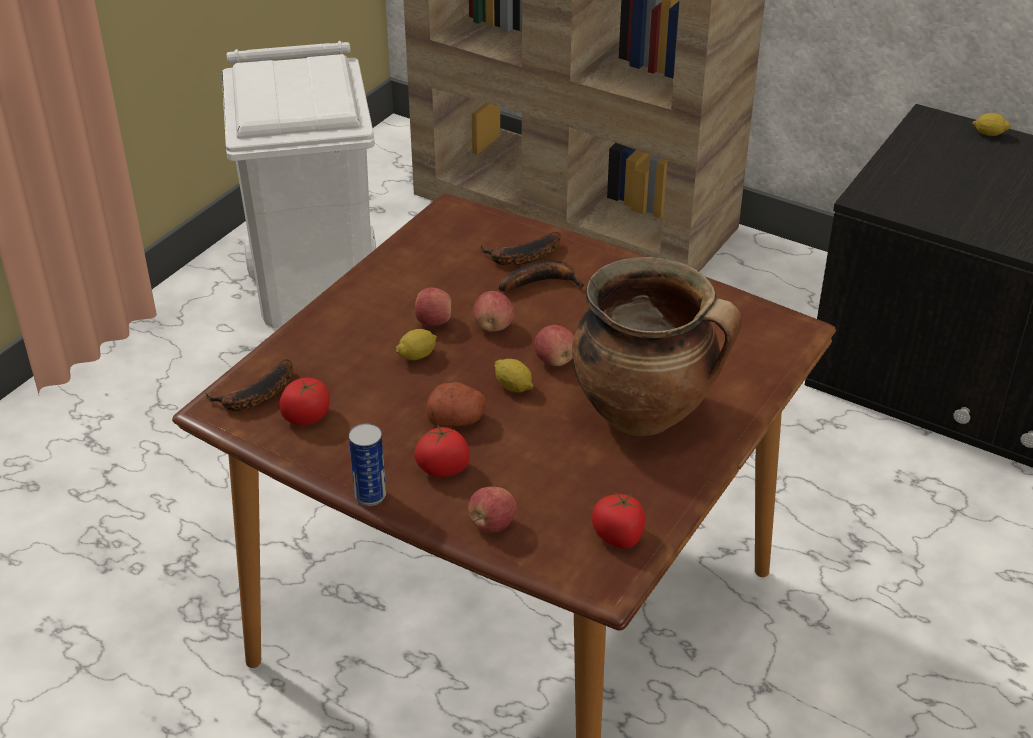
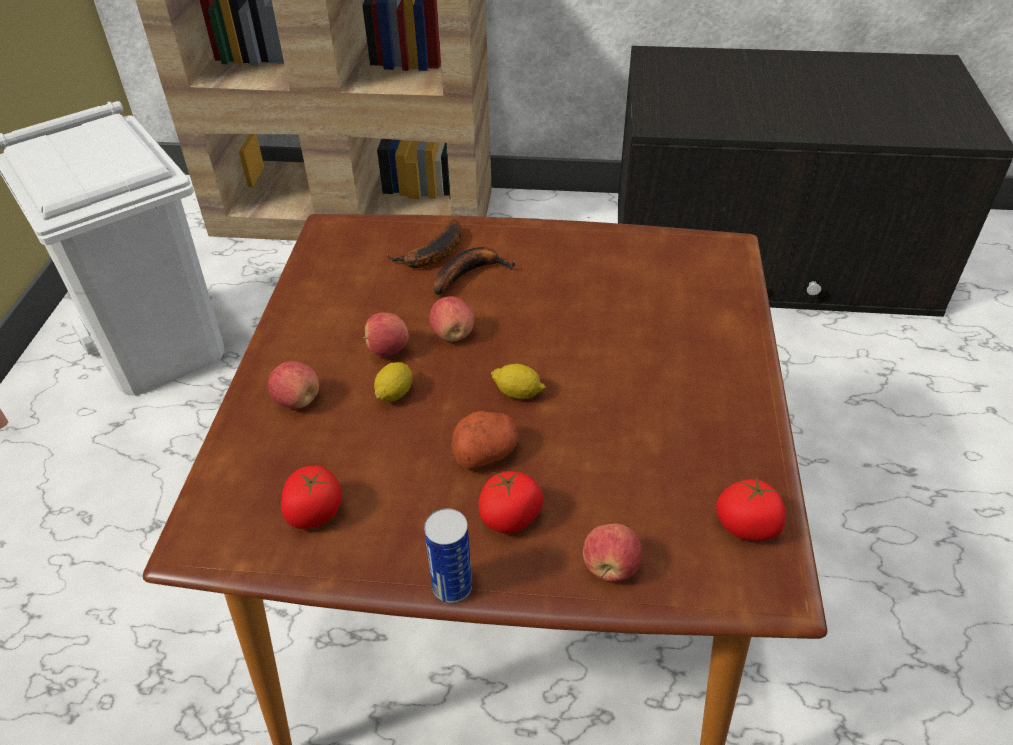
camera: 25 degrees left, 5 degrees up
(255, 397) = (237, 510): banana -> none
(555, 360) = (539, 350): apple -> apple (297, 400)
(646, 414) = (667, 376): cooking pot -> none
(989, 133) = (701, 55): lemon -> none

